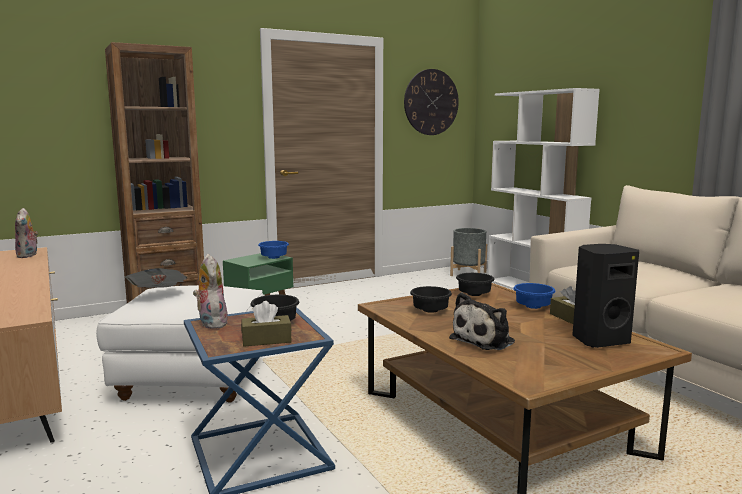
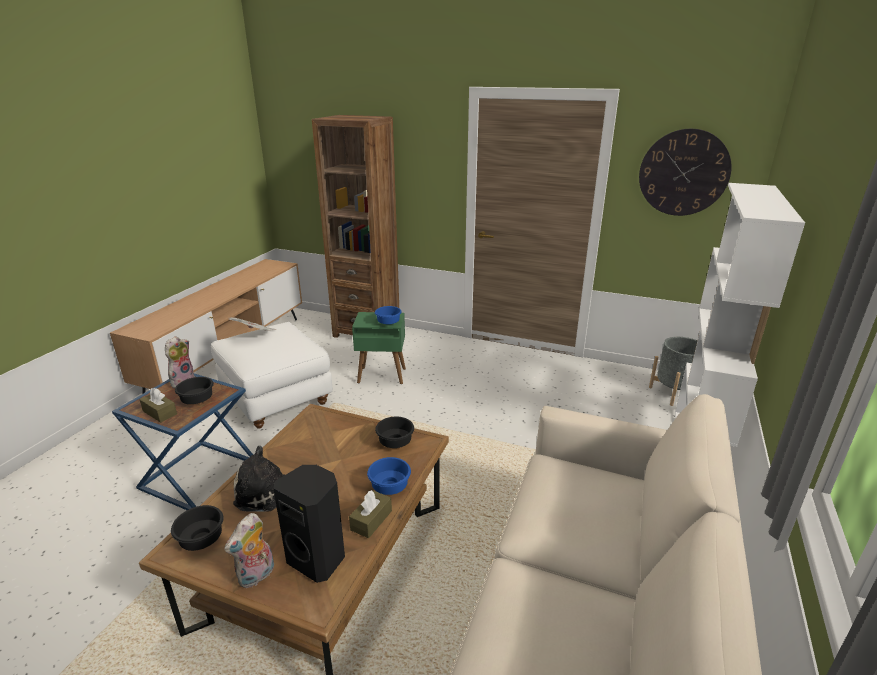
camera: 50 degrees right, 15 degrees up
(28, 255) = (270, 270): plush toy -> plush toy (257, 576)
(431, 311) = (322, 441): black bowl -> black bowl (200, 541)

